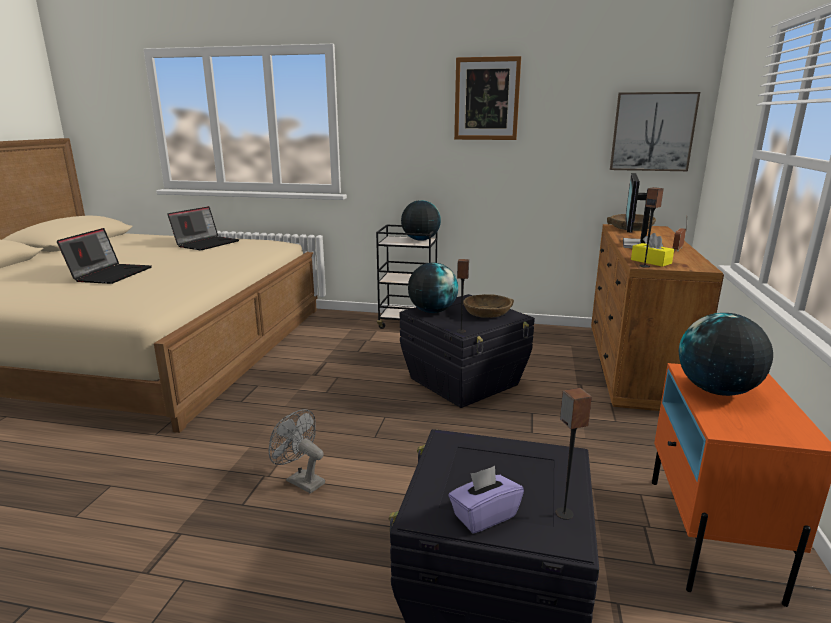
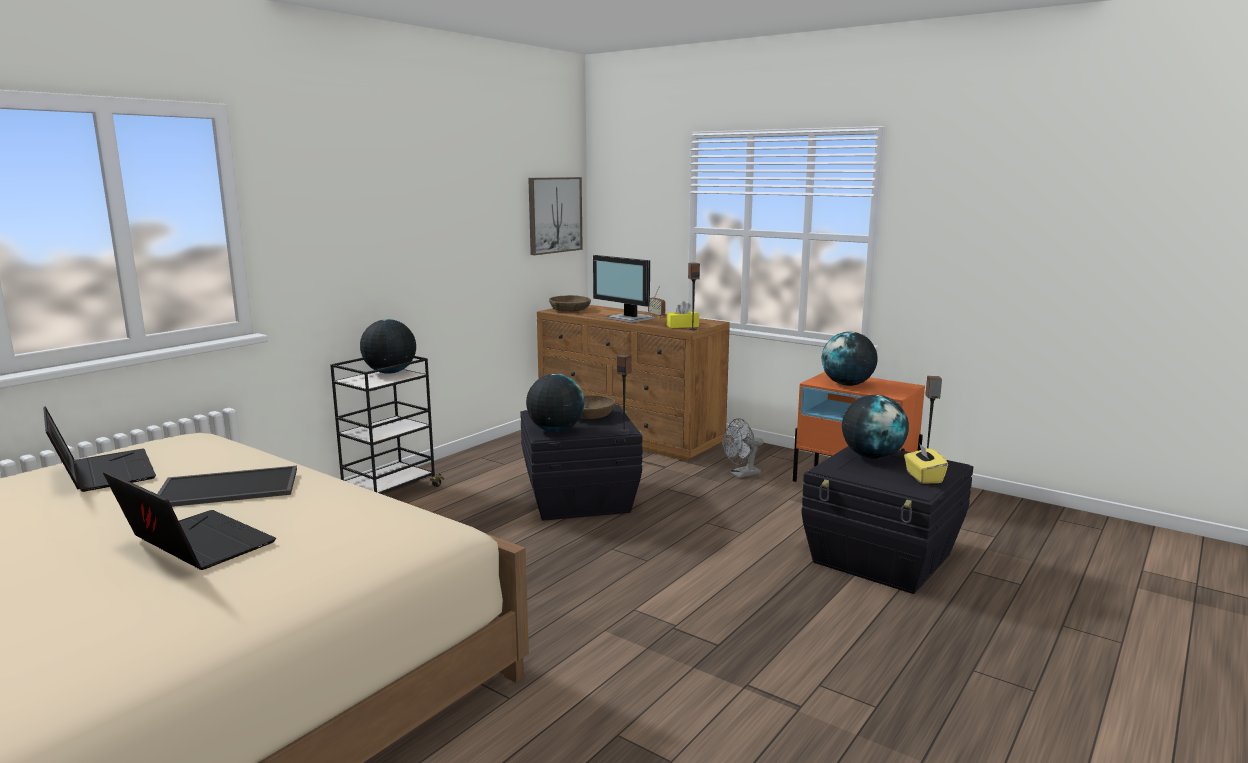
camera: 65 degrees left, 5 degrees down
(189, 262) = (226, 488): none -> tray
(300, 480) = (697, 609): grey fan -> grey fan (741, 475)
(484, 516) = (923, 477): purple tissue box -> yellow tissue box
(486, 99) = (423, 185): picture -> none
(529, 466) = (872, 457): none -> globe

